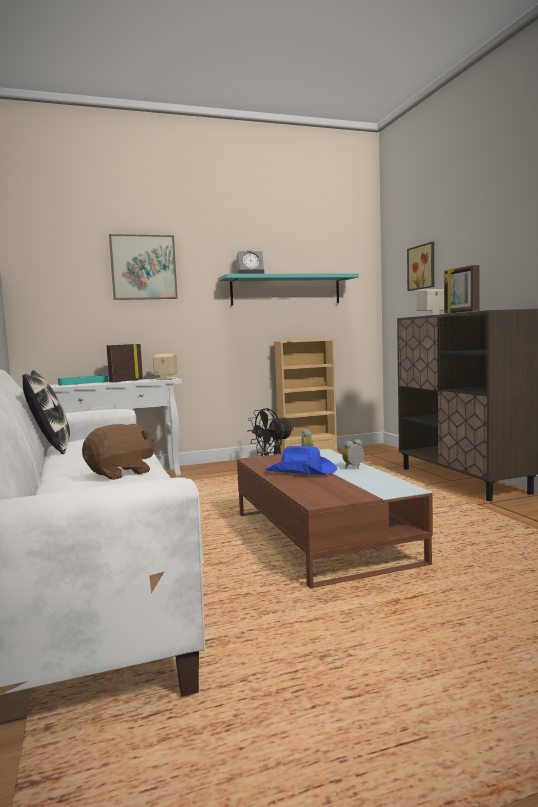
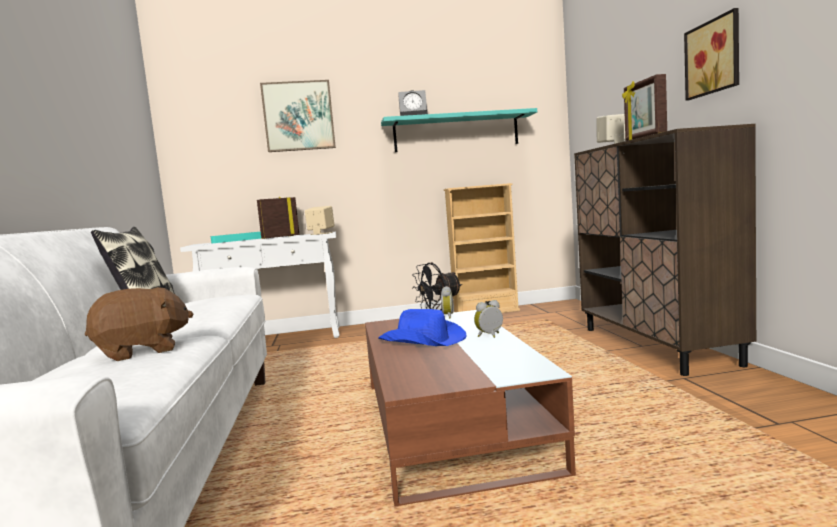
camera: 10 degrees right, 0 degrees up
(423, 267) = (609, 93): picture -> picture (714, 57)

